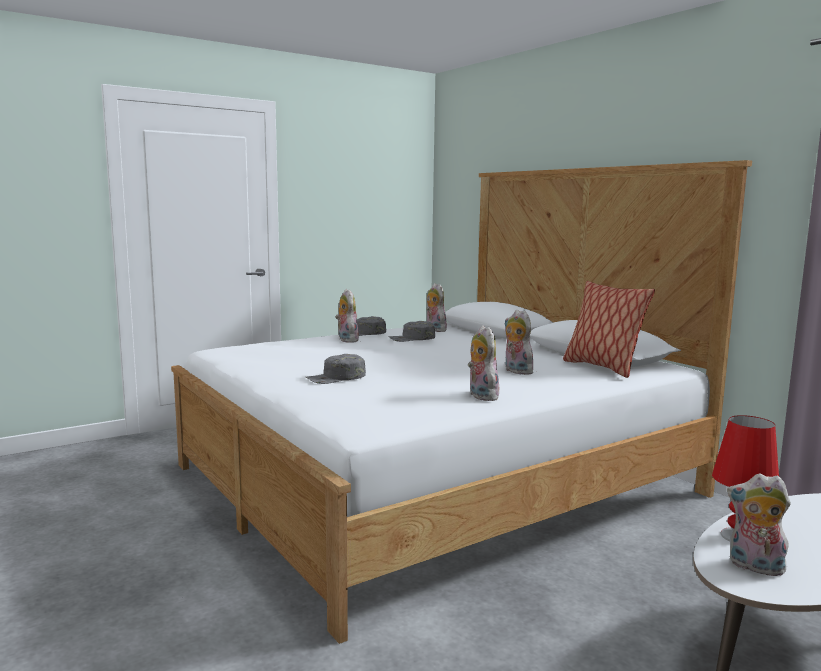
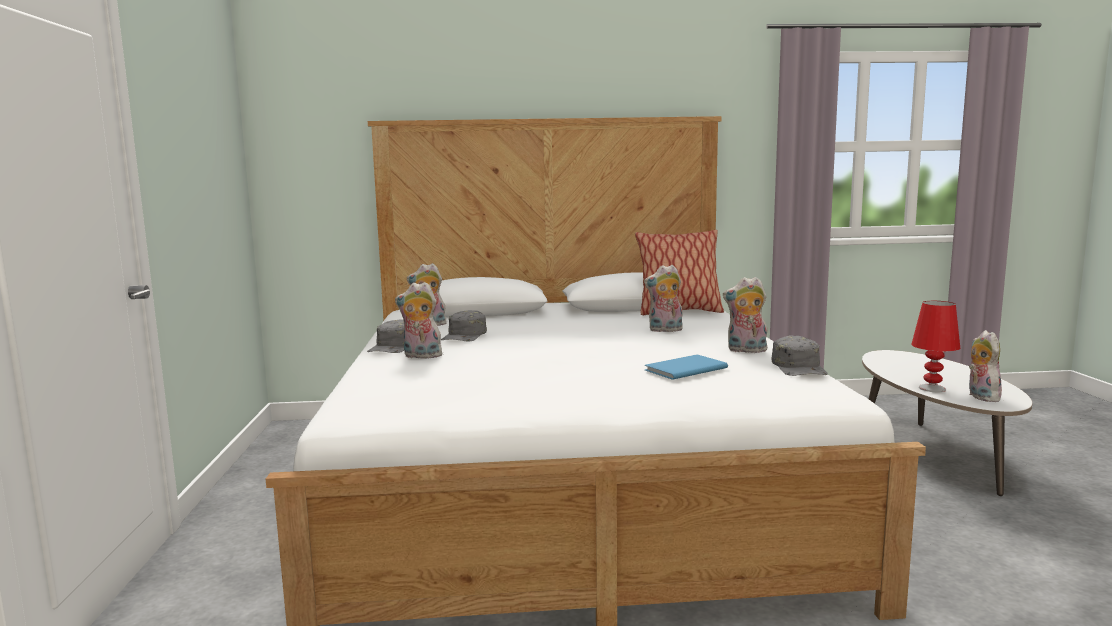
camera: 60 degrees left, 0 degrees up
(336, 378) = (621, 381): grey cap -> grey cap (799, 367)
(386, 385) = (682, 369): none -> blue book
(754, 567) = (980, 397): plush toy -> plush toy turned 120 degrees clockwise

